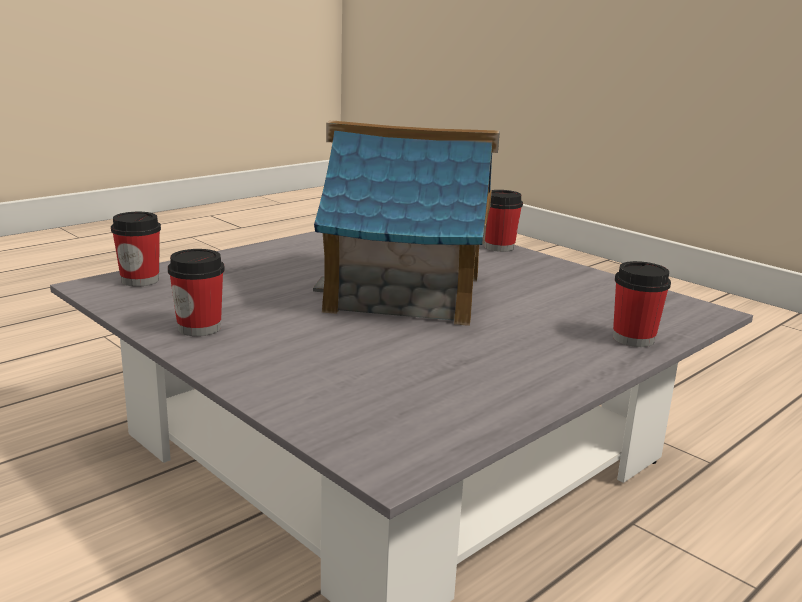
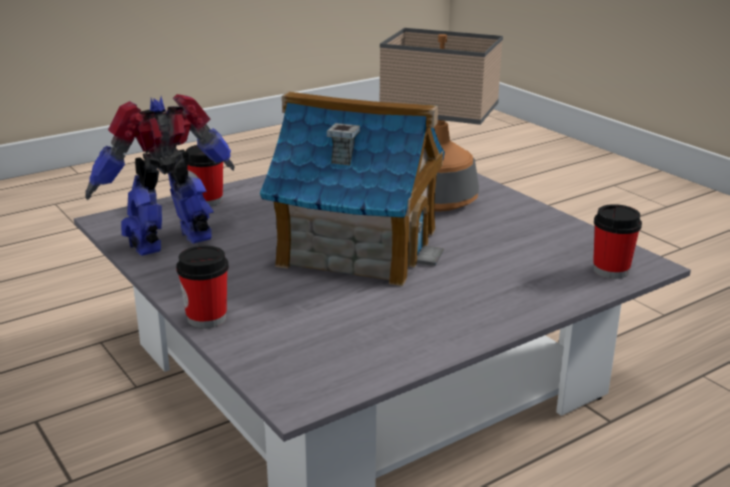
camera: 170 degrees left, 5 degrees up
(199, 328) = (526, 219): cup -> none
(321, 351) = (435, 200): none -> table lamp
(603, 293) = (172, 242): none -> toy robot

